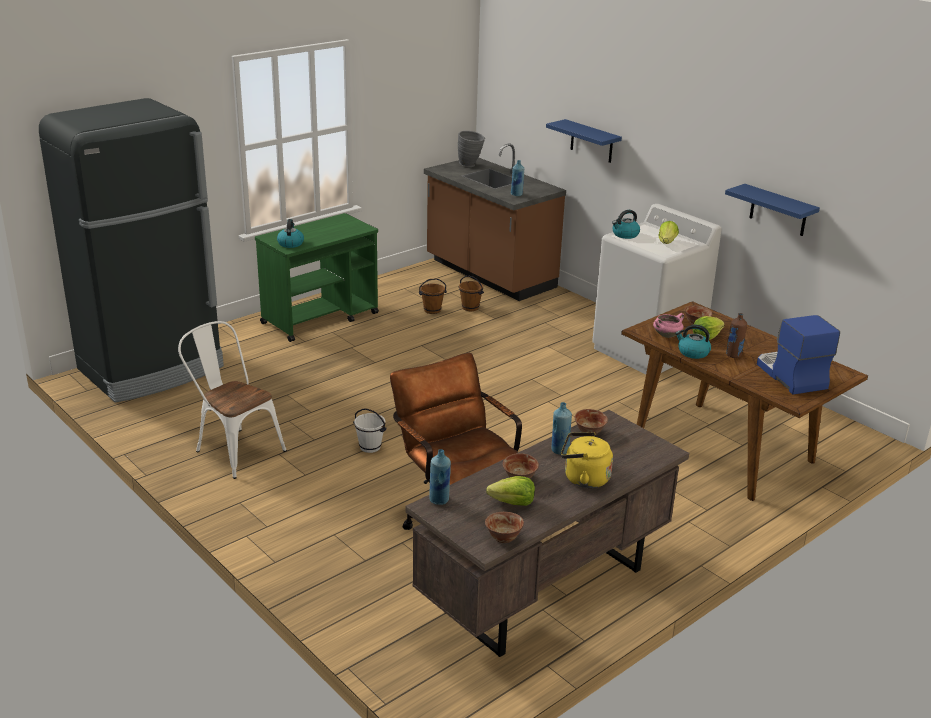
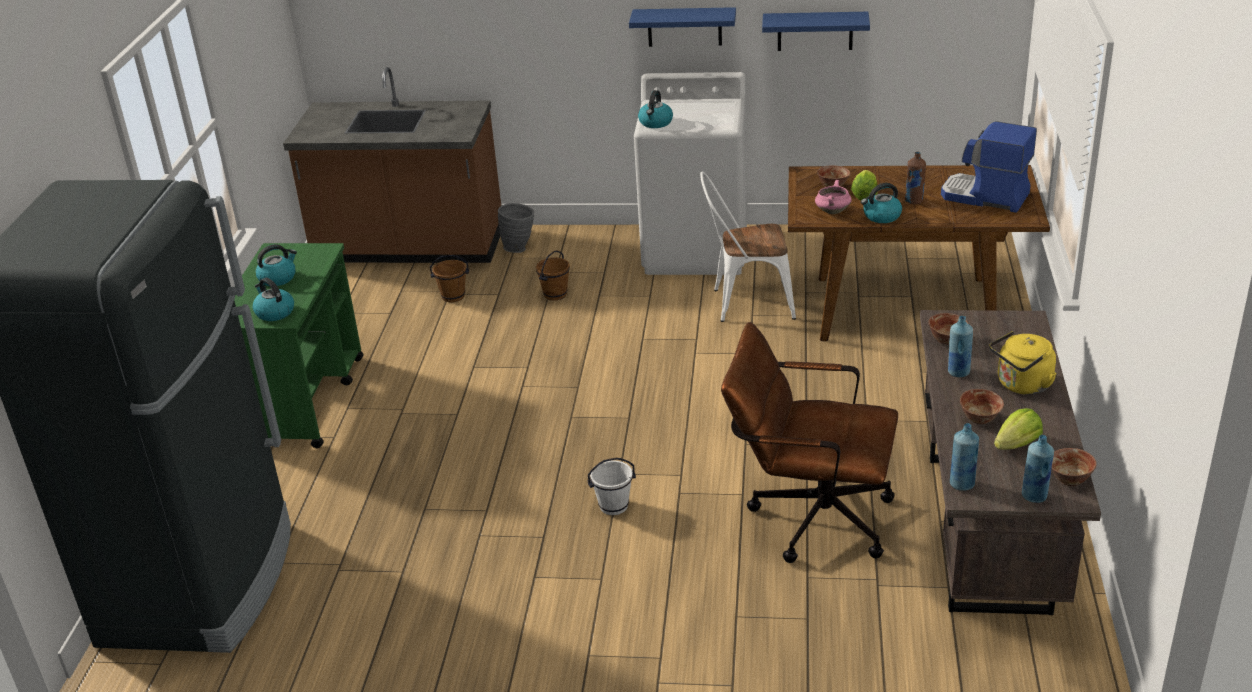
camera: 40 degrees left, 5 degrees up
(234, 449) = (478, 605): white chair -> white chair (745, 303)
(320, 230) = (278, 278): none -> kettle
(432, 310) = (418, 321): brown bucket -> brown bucket (555, 295)
(470, 165) = (331, 116): grey vase -> grey vase (520, 248)
(516, 194) = (451, 128): blue bottle -> blue bottle (1034, 496)
(591, 141) = (518, 27): blue shelf -> blue shelf (684, 27)
(667, 242) = (707, 113): lettuce -> none

